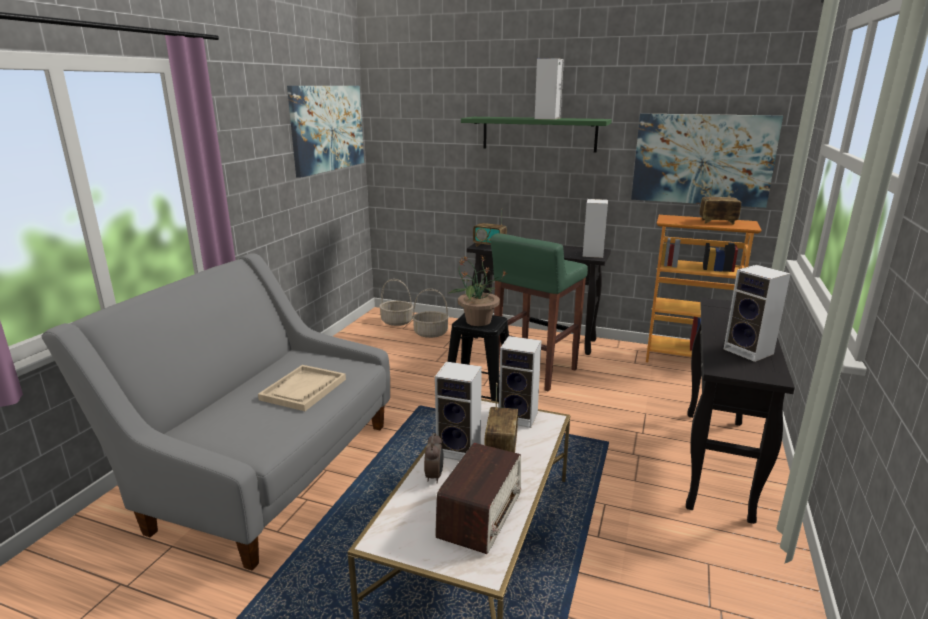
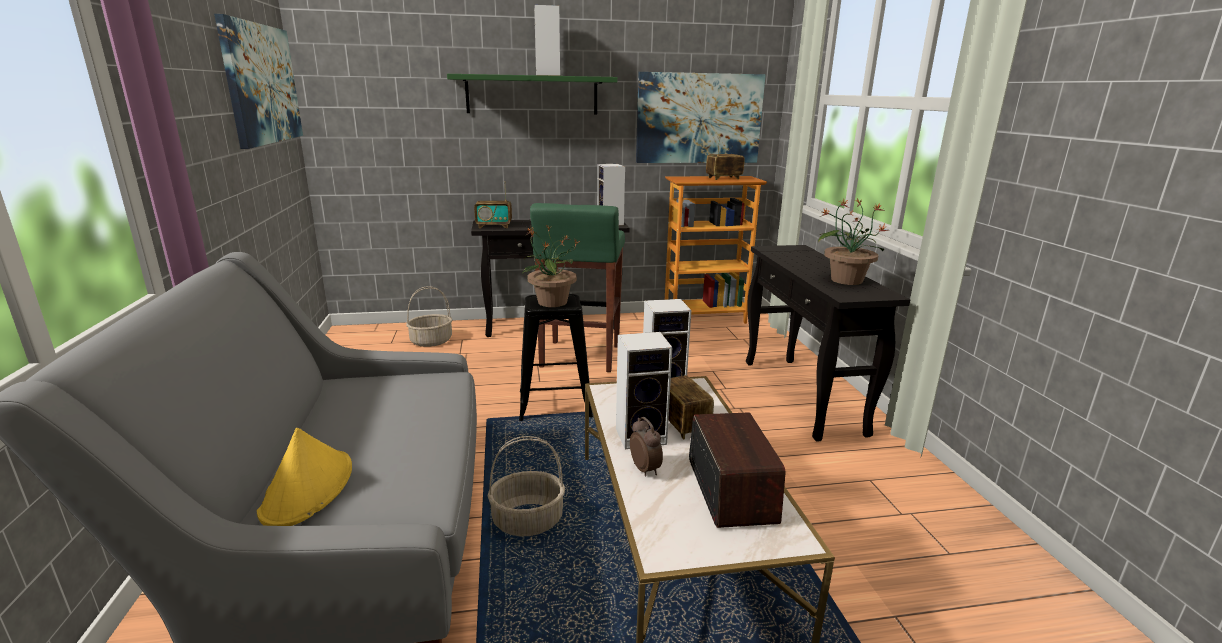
camera: 30 degrees left, 0 degrees up
(215, 420) = (308, 489): none -> yellow hat
(303, 389) = (400, 419): beige tray -> none
(397, 321) = (377, 336): basket -> basket (528, 520)
(750, 352) = (845, 280): speaker -> potted plant

